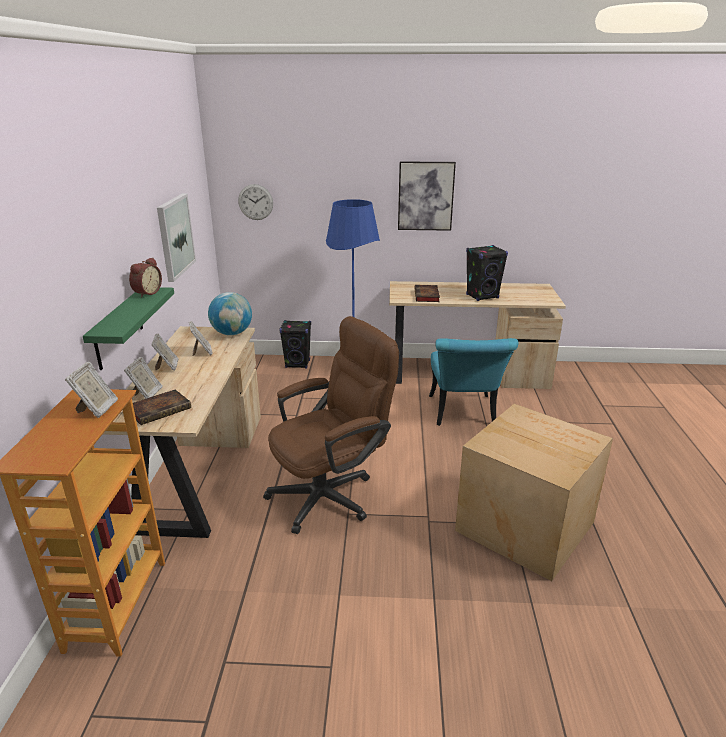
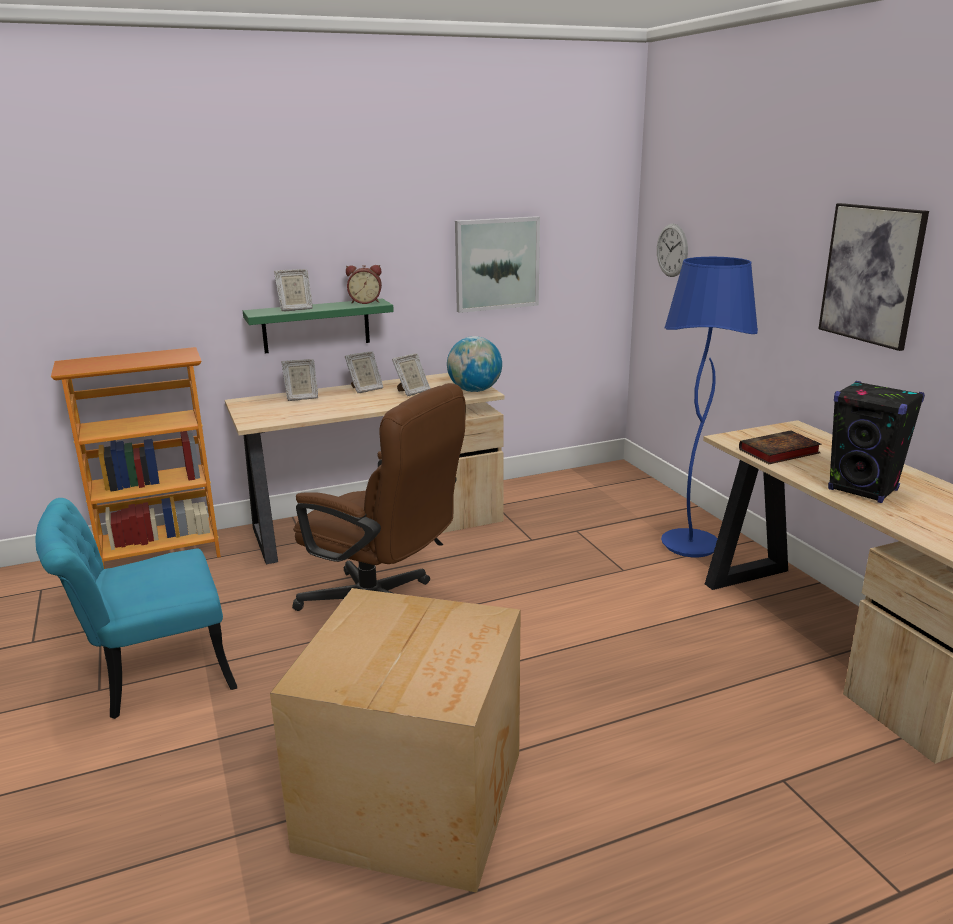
camera: 65 degrees right, 5 degrees down
(97, 409) = (158, 359): picture frame -> picture frame (295, 309)
(160, 409) = (274, 409): book -> none
(298, 364) = (658, 503): black speaker -> none
(463, 415) = (686, 670): turquoise chair -> turquoise chair (151, 676)

